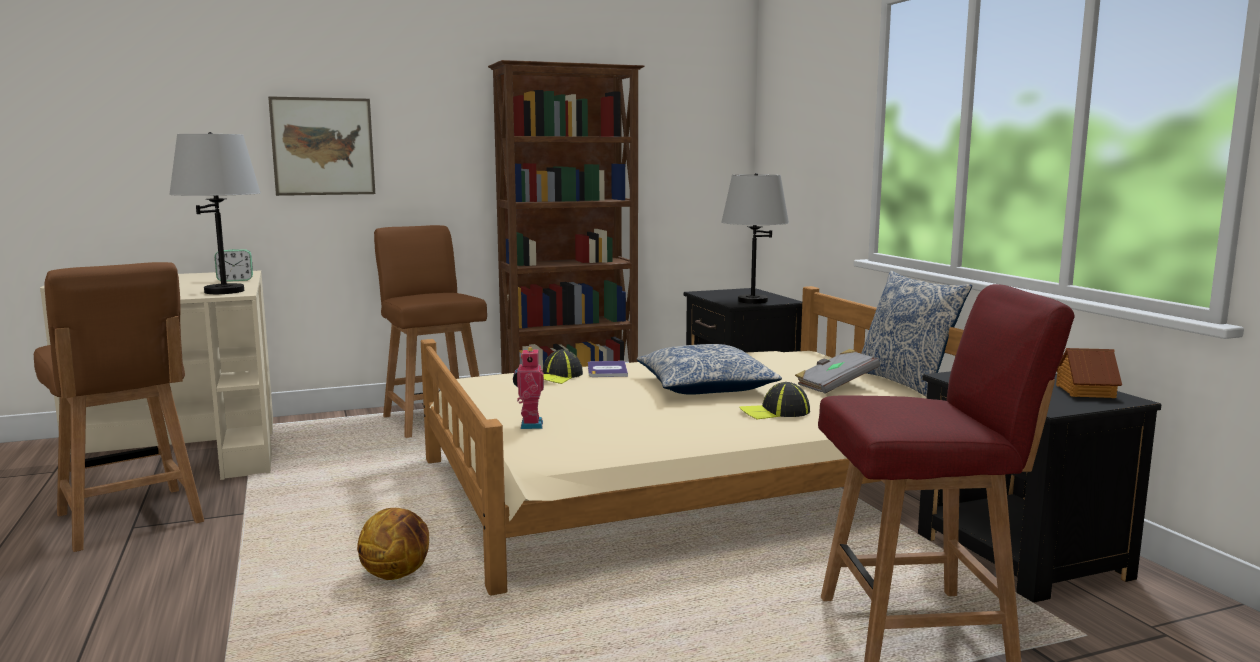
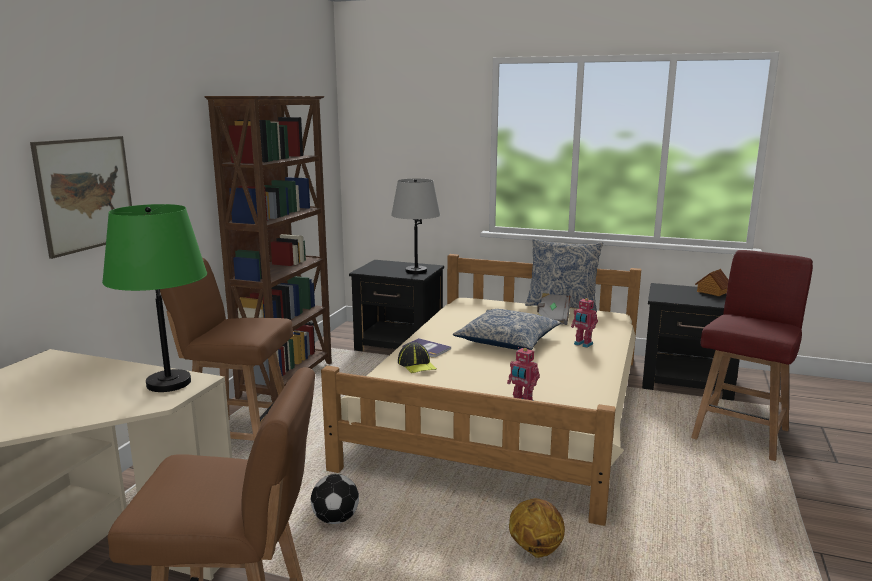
camera: 50 degrees left, 5 degrees up
(224, 291) = (168, 383): grey table lamp -> green table lamp
(235, 280) = (99, 368): alarm clock -> none
(351, 486) = (336, 519): none -> football
(775, 412) = (582, 344): cap -> toy robot

